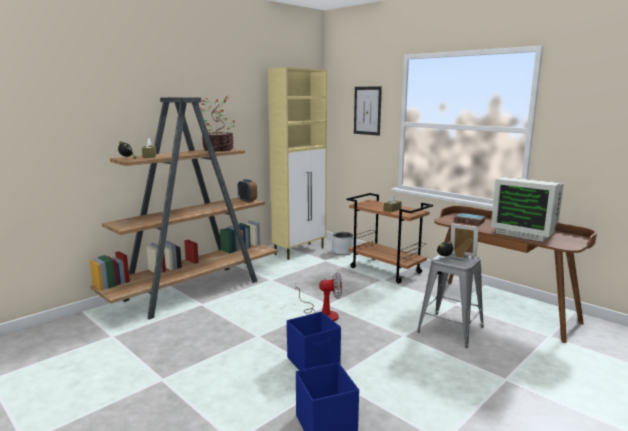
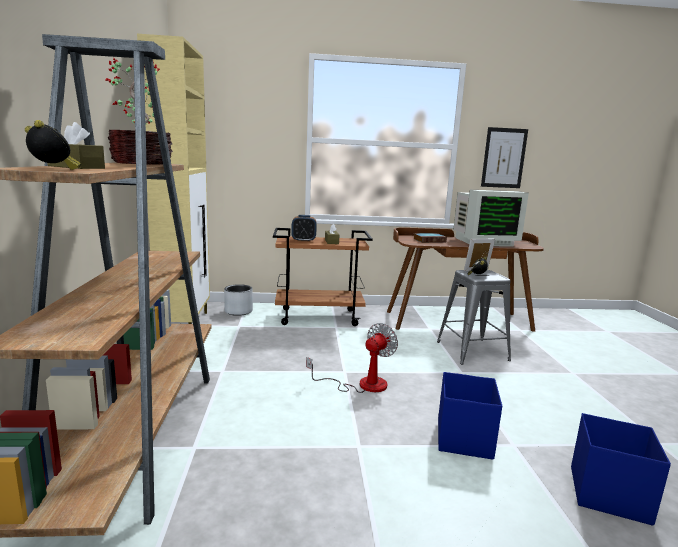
camera: 50 degrees left, 0 degrees up
(247, 200) = (171, 254): alarm clock -> alarm clock (303, 240)
(367, 110) = (253, 121): picture -> picture (504, 158)

